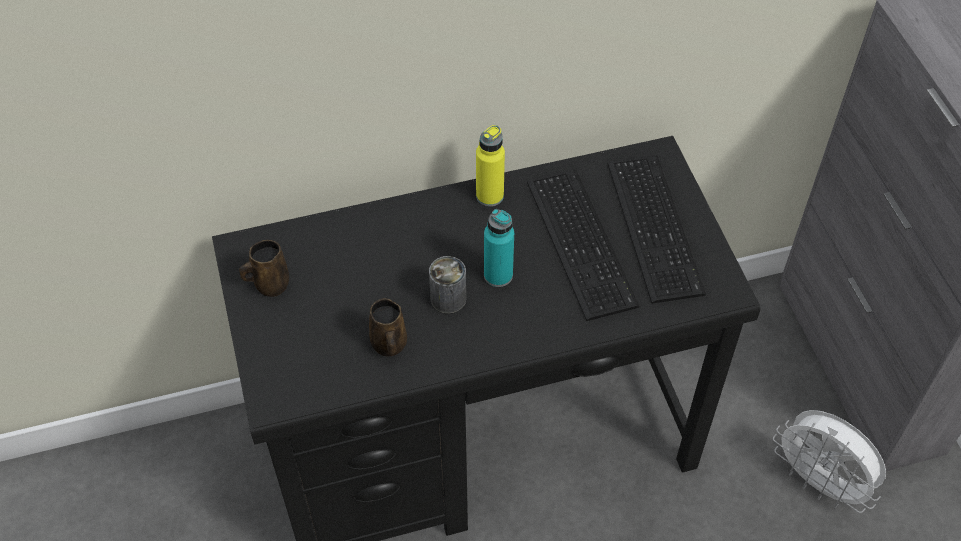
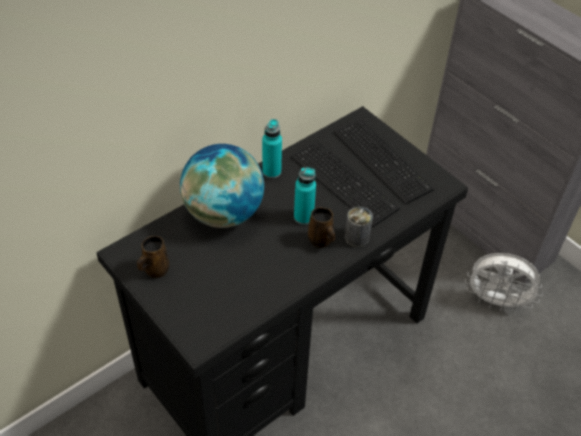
camera: 25 degrees left, 5 degrees down
(389, 345) = (257, 282): brown mug -> brown mug (321, 241)
(395, 235) = (224, 213): none -> globe
(448, 298) = (280, 241): can -> can (357, 237)
(489, 196) = (271, 172): yellow bottle -> turquoise bottle

